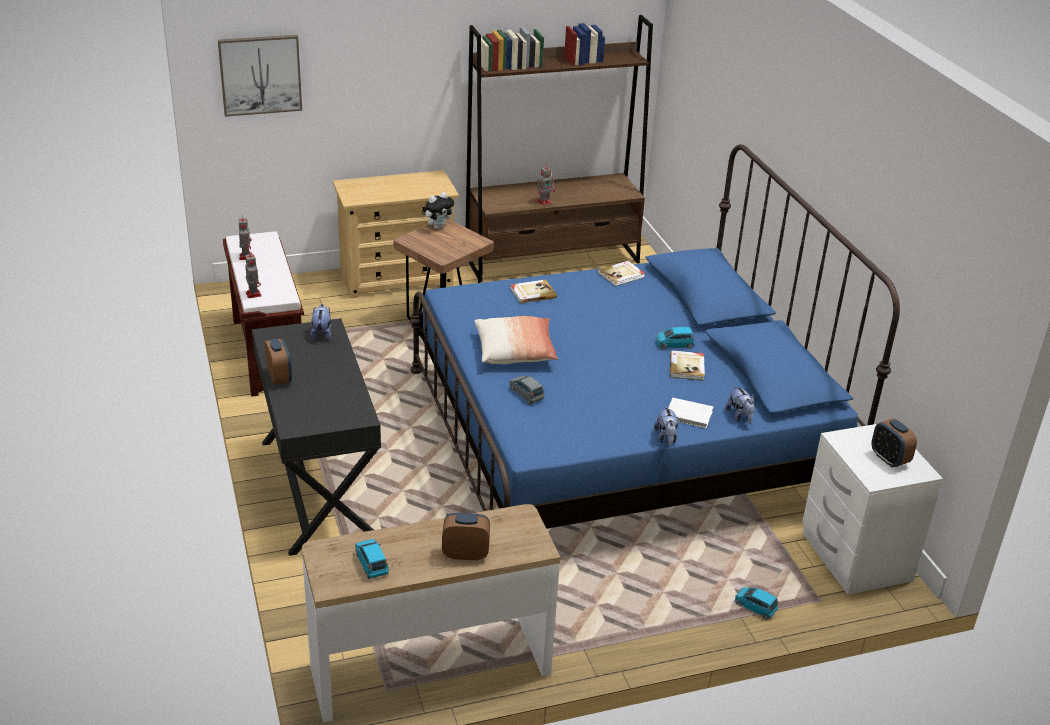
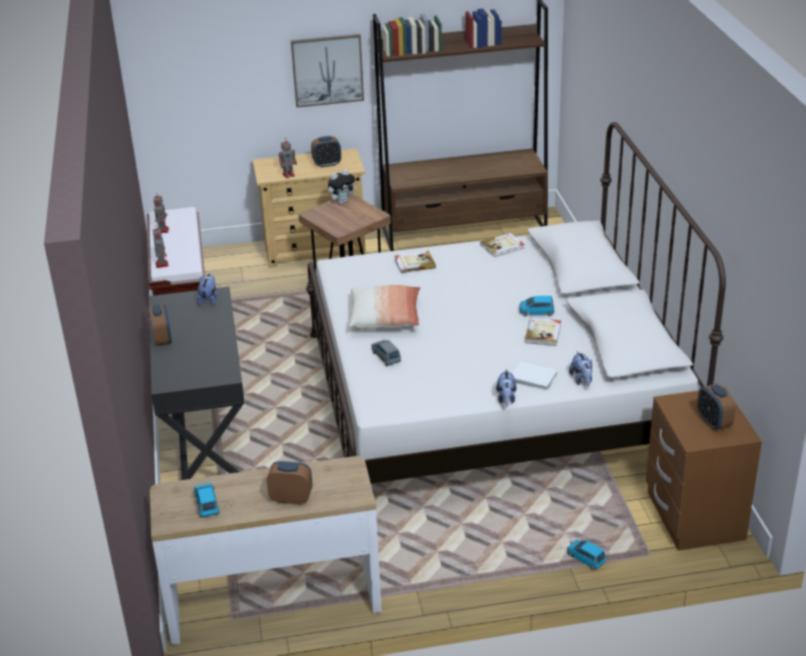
camera: 10 degrees right, 0 degrees up
(260, 74) = (181, 64): picture -> picture (327, 70)
(416, 186) = (327, 164): none -> alarm clock
(544, 202) = (450, 177): toy robot -> toy robot (289, 175)
(619, 436) = (492, 398): blue bed -> white bed
(854, 557) = (693, 516): white nightstand -> brown nightstand

